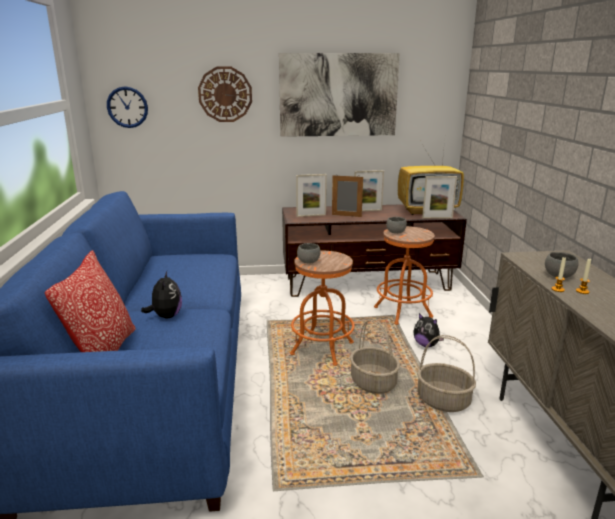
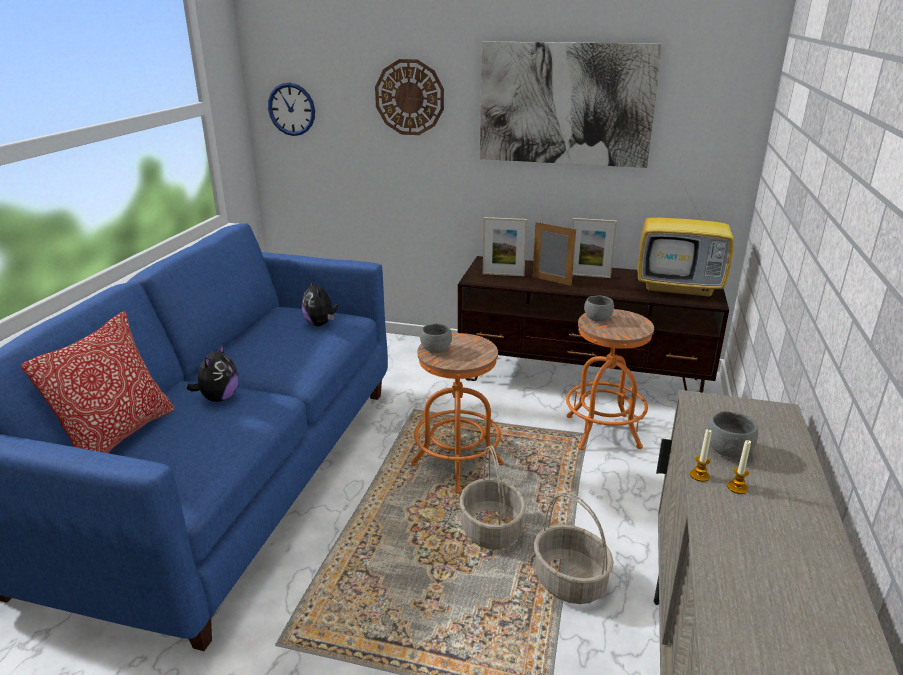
camera: 20 degrees right, 5 degrees up
(426, 345) = (603, 490): plush toy -> plush toy (320, 324)
(437, 218) = (683, 302): picture frame -> none

